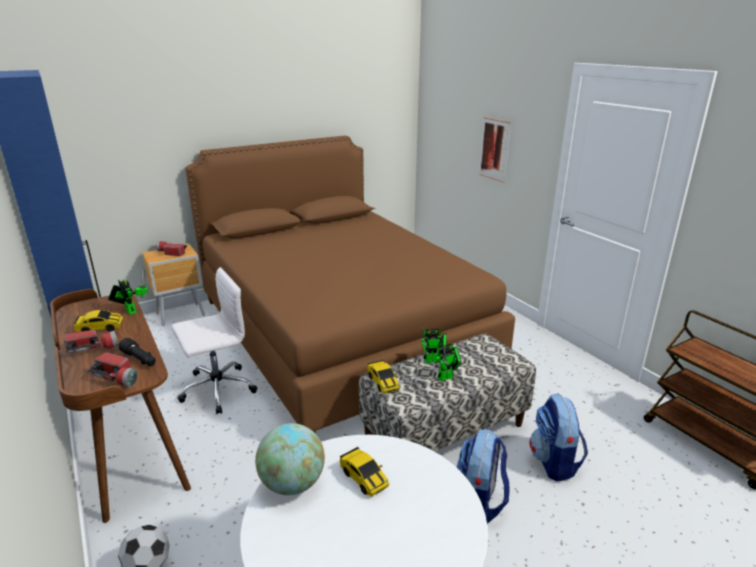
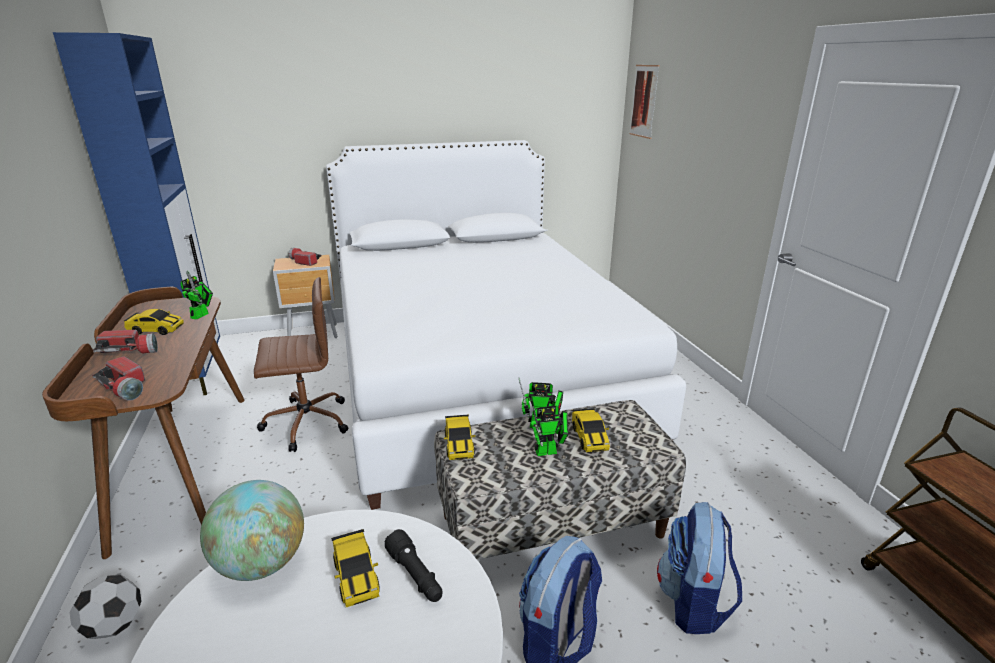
camera: 15 degrees right, 0 degrees up
(130, 310) = (202, 315): toy robot -> toy robot turned 45 degrees clockwise
(140, 359) = (166, 370): black flashlight -> black flashlight (415, 576)
(216, 389) = (305, 422): white office chair -> brown office chair
(340, 332) = (476, 375): brown bed -> white bed
(469, 363) = (589, 438): none -> toy car
(495, 149) = (705, 160): picture -> picture (644, 101)

